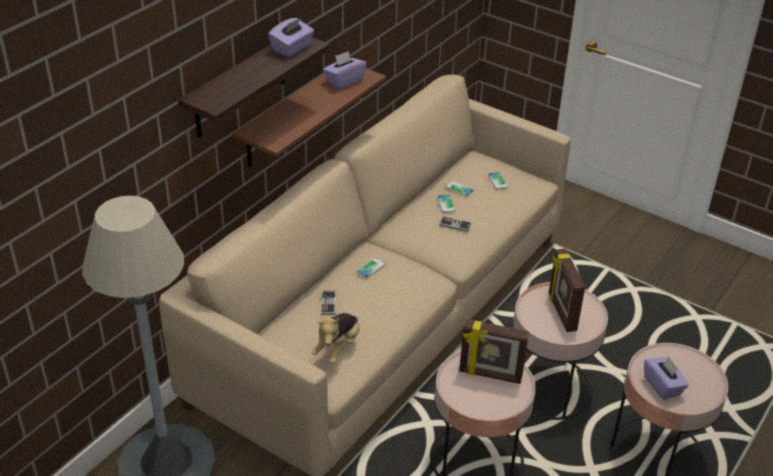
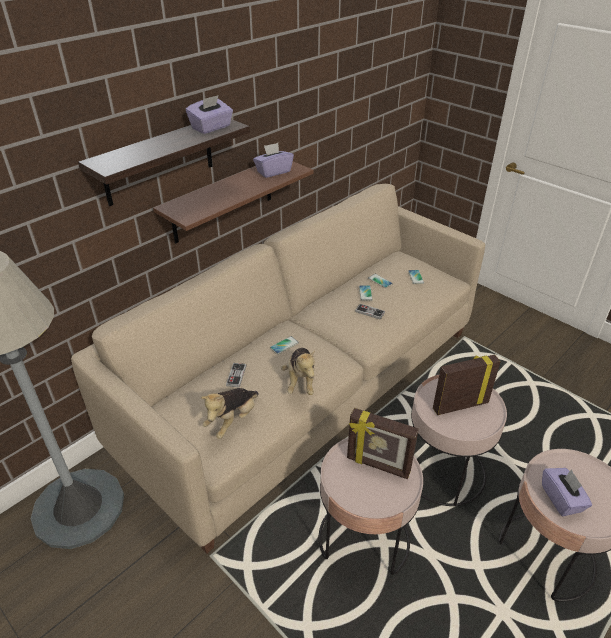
camera: 10 degrees right, 0 degrees up
(398, 302) = (300, 380): none -> plush toy
(561, 312) = (459, 405): picture frame -> picture frame turned 75 degrees clockwise

